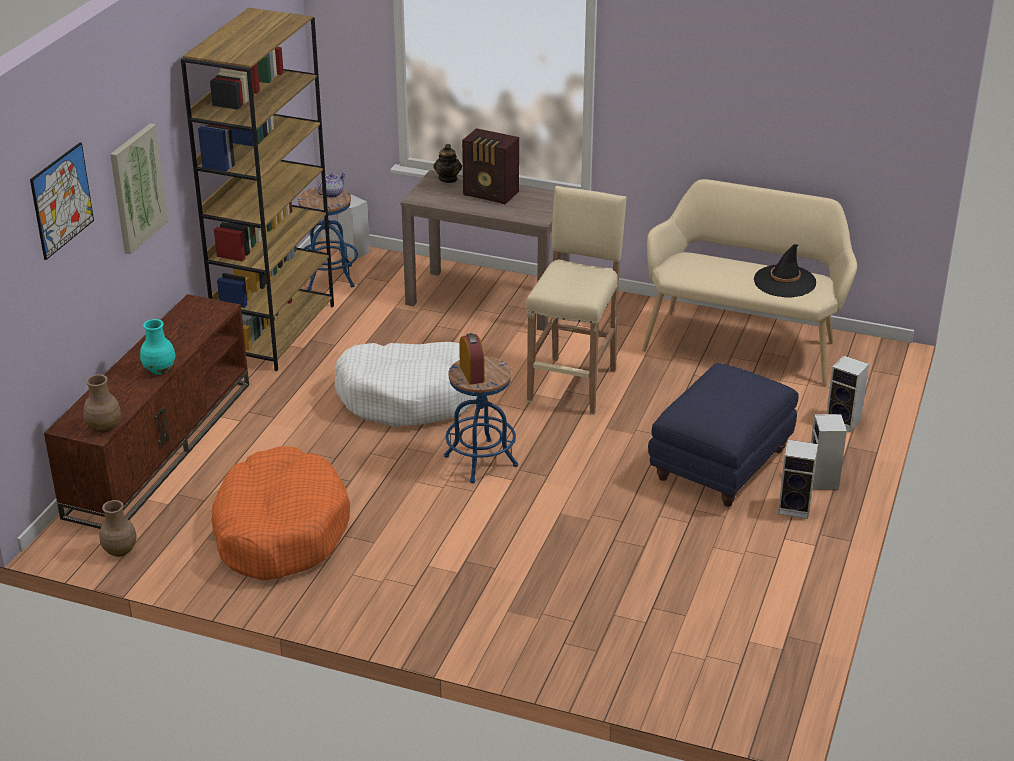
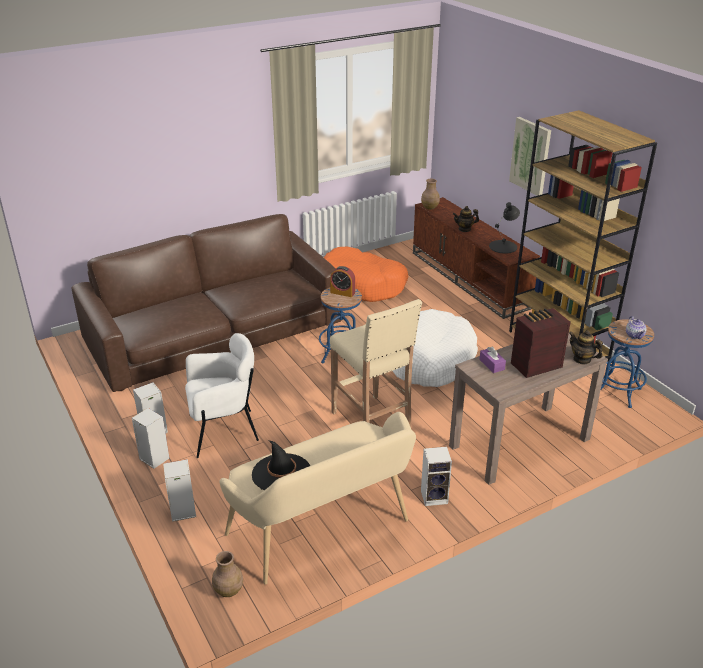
camera: 130 degrees right, 0 degrees up
(62, 200) = (485, 107): picture -> none
(119, 550) = (399, 250): brown vase -> brown vase (229, 590)
(159, 369) = (464, 229): turquoise vase -> teapot
(188, 324) = (503, 246): none -> black table lamp
(353, 252) = (652, 417): speaker -> speaker (435, 496)
(520, 211) = (492, 364): none -> purple tissue box
(572, 590) = (214, 333): none -> brown sofa
(721, 464) = (224, 430): blue ottoman -> white armchair

